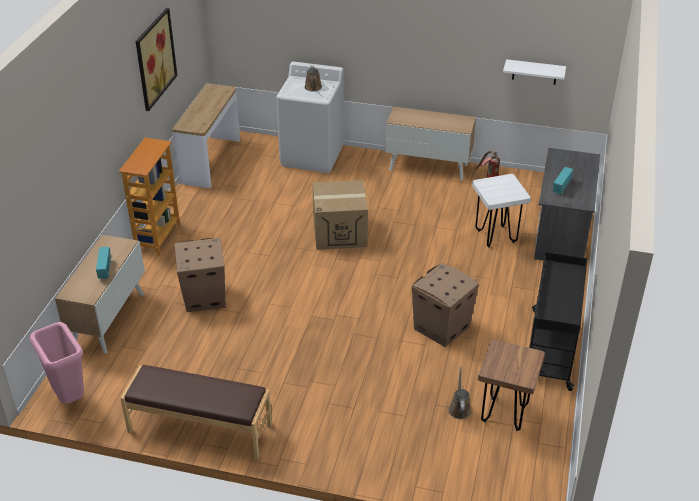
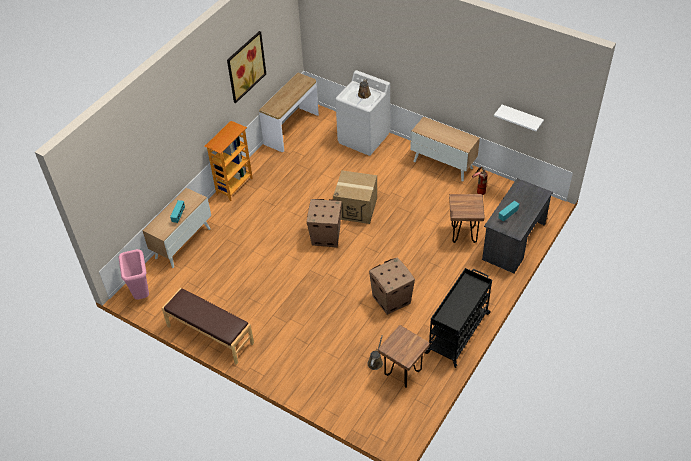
camera: 20 degrees right, 10 degrees up
(203, 297) = (246, 240): cardboard box -> cardboard box (325, 236)
(495, 236) = (463, 235): white stool -> brown stool

